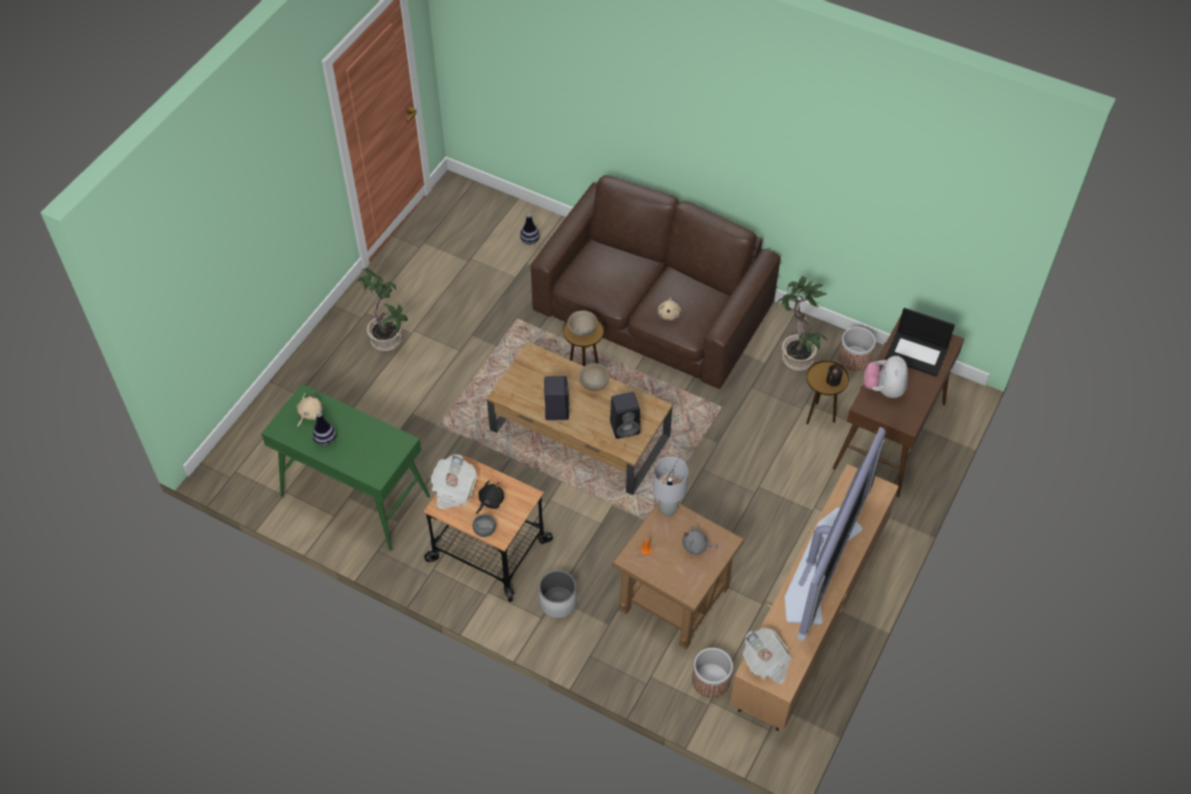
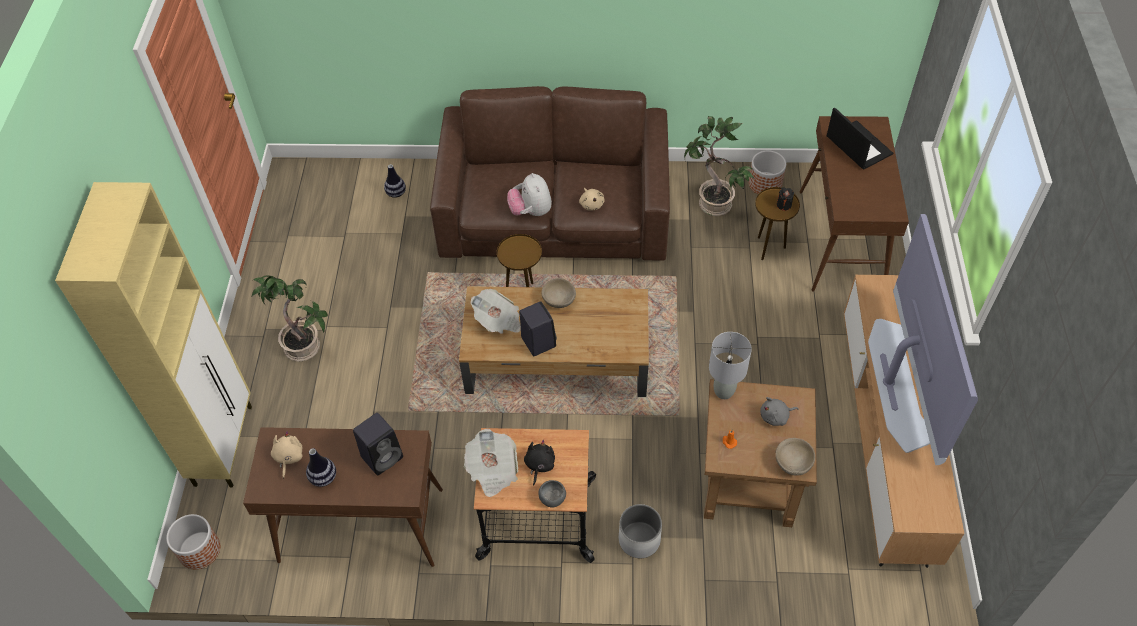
camera: 25 degrees left, 0 degrees up
(289, 390) = (224, 444): none -> beige cabinet
(354, 496) = (360, 526): green console table -> brown console table
(582, 329) = (517, 252): beige bowl -> beige bowl (792, 463)
(626, 427) = (617, 330): black speaker -> black speaker (383, 456)
(710, 680) = (834, 547): planter -> planter (199, 550)
(766, 662) = (915, 503): newspaper -> newspaper (498, 321)
(883, 389) = (851, 189): plush toy -> plush toy (531, 211)
(917, 353) = (857, 145): laptop -> laptop turned 120 degrees counterclockwise

